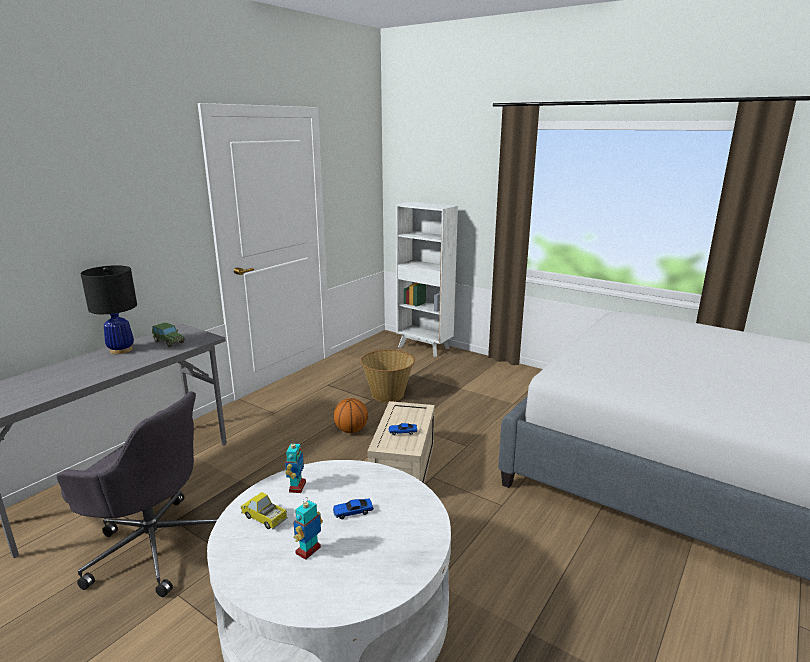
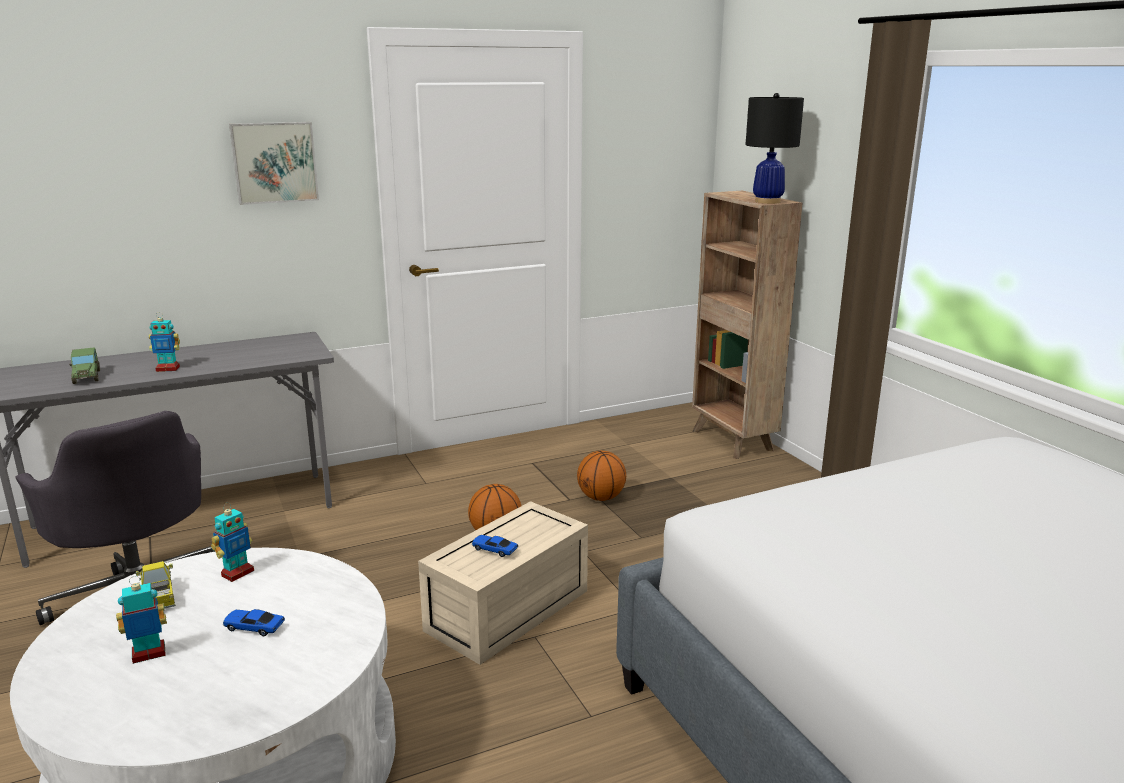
camera: 30 degrees right, 0 degrees up
(109, 368) = (168, 369): none -> toy robot
(121, 350) = (209, 350): black table lamp -> black table lamp (767, 201)
(145, 203) = (274, 162): none -> picture
(169, 342) = (267, 351): toy car -> toy car (87, 377)
(388, 394) = (601, 498): basket -> basketball
(424, 348) = (733, 441): white bookcase -> brown bookcase

